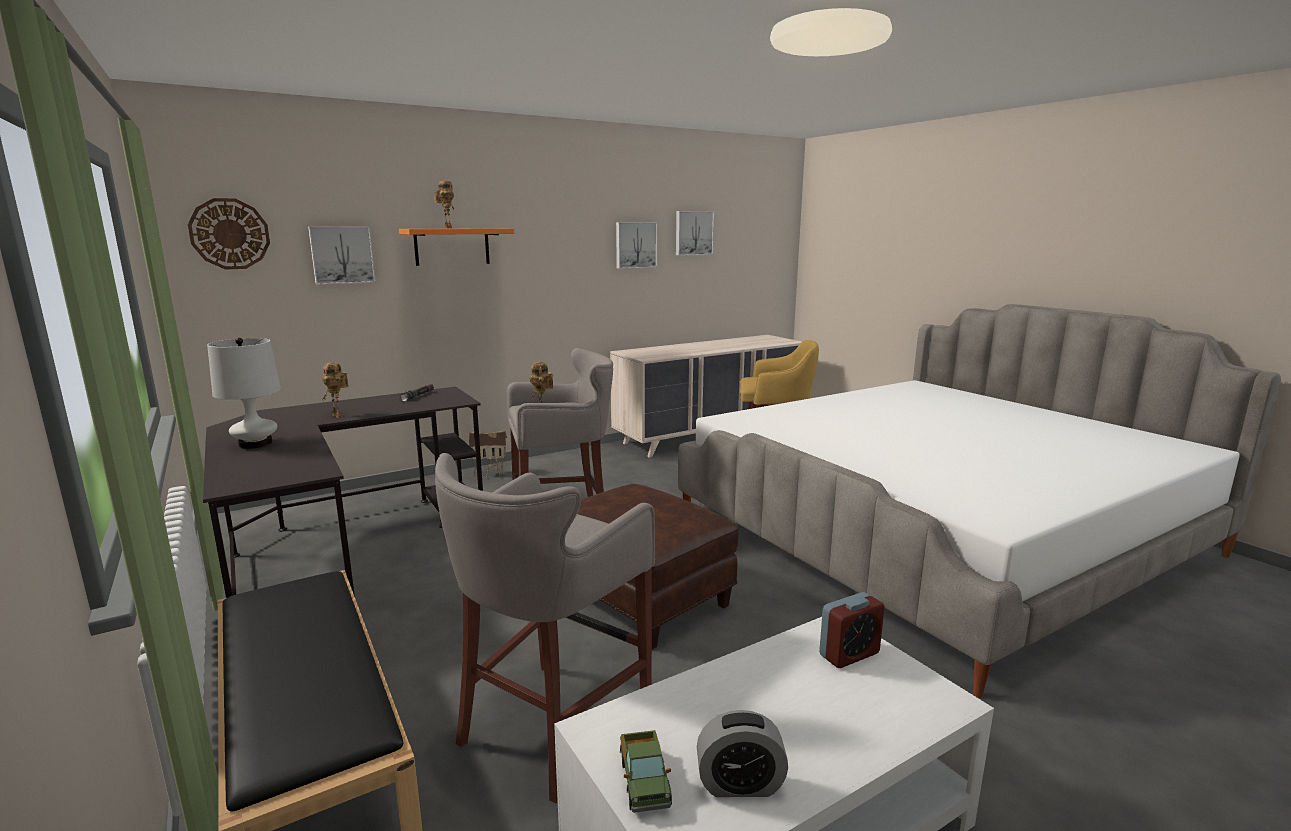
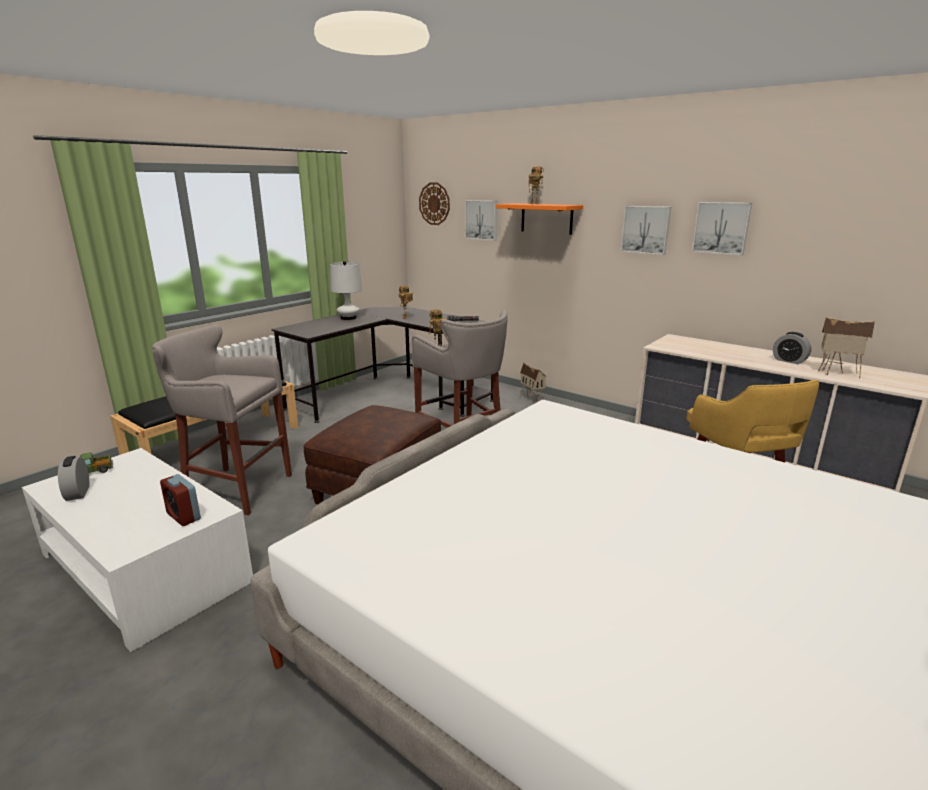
camera: 70 degrees right, 5 degrees up
(693, 233) = (812, 218): picture -> picture (646, 229)
(717, 345) = (789, 361): none -> alarm clock
(753, 344) = (837, 374): none -> toy house

